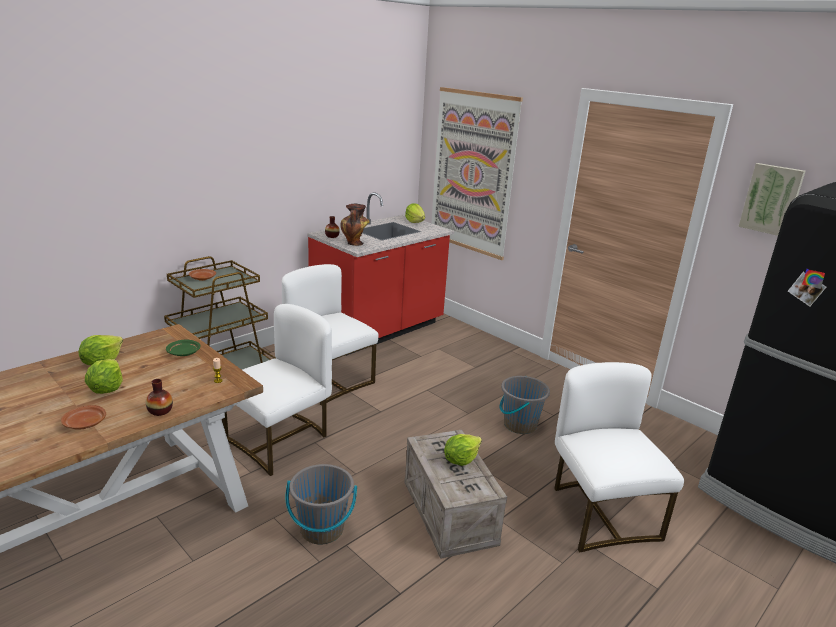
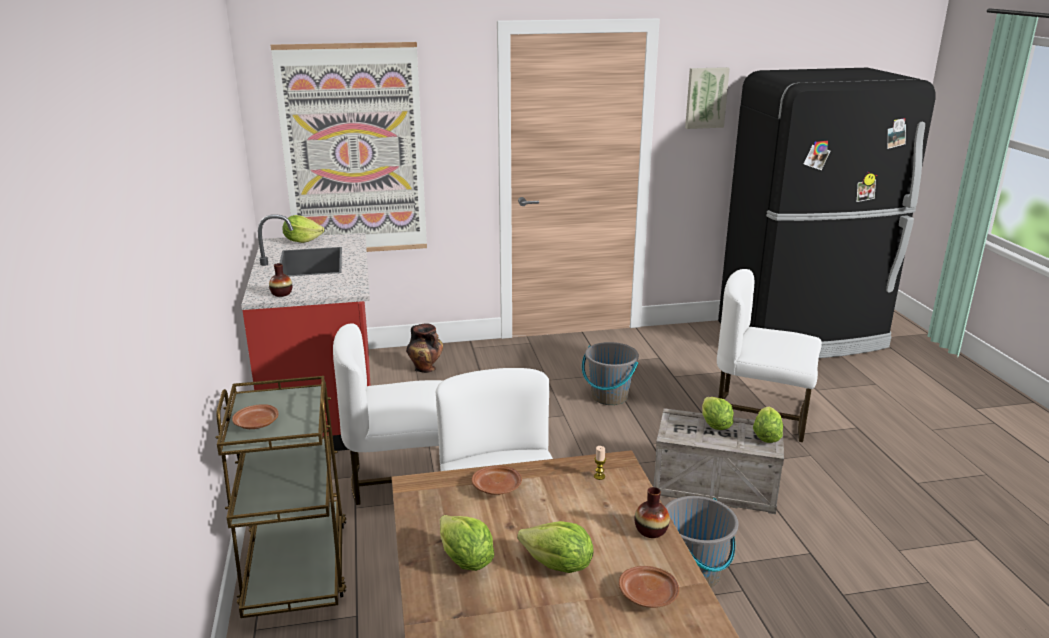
camera: 55 degrees left, 0 degrees up
(184, 353) = (497, 487): green plate -> brown plate
(355, 243) = (330, 288): vase -> vase (426, 369)
(473, 491) = (766, 436): none -> lettuce

